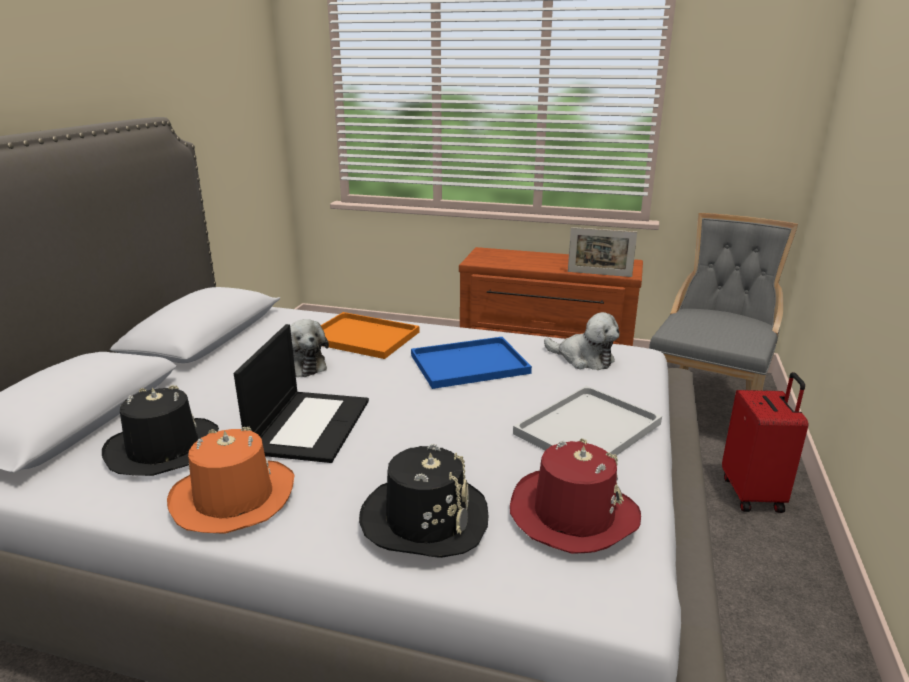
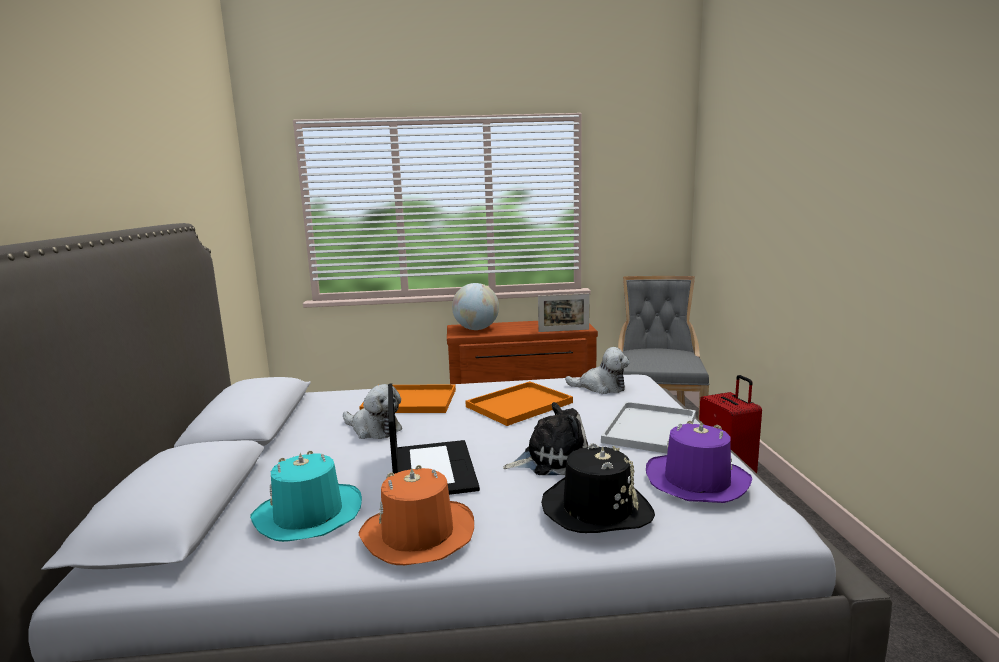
camera: 20 degrees left, 10 degrees down
(163, 448) = (308, 515): black hat -> turquoise hat
(438, 443) = (552, 460): none -> plush toy
(467, 365) = (518, 405): blue tray -> orange tray
(500, 257) = (476, 329): none -> globe
(572, 513) = (696, 481): red hat -> purple hat

